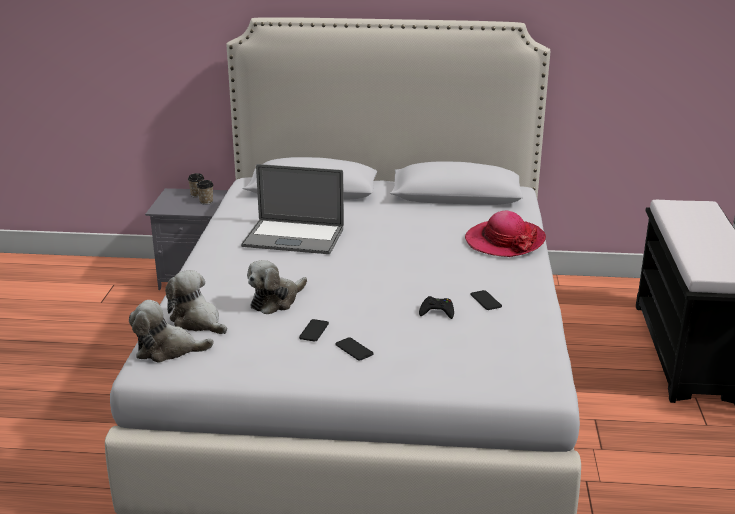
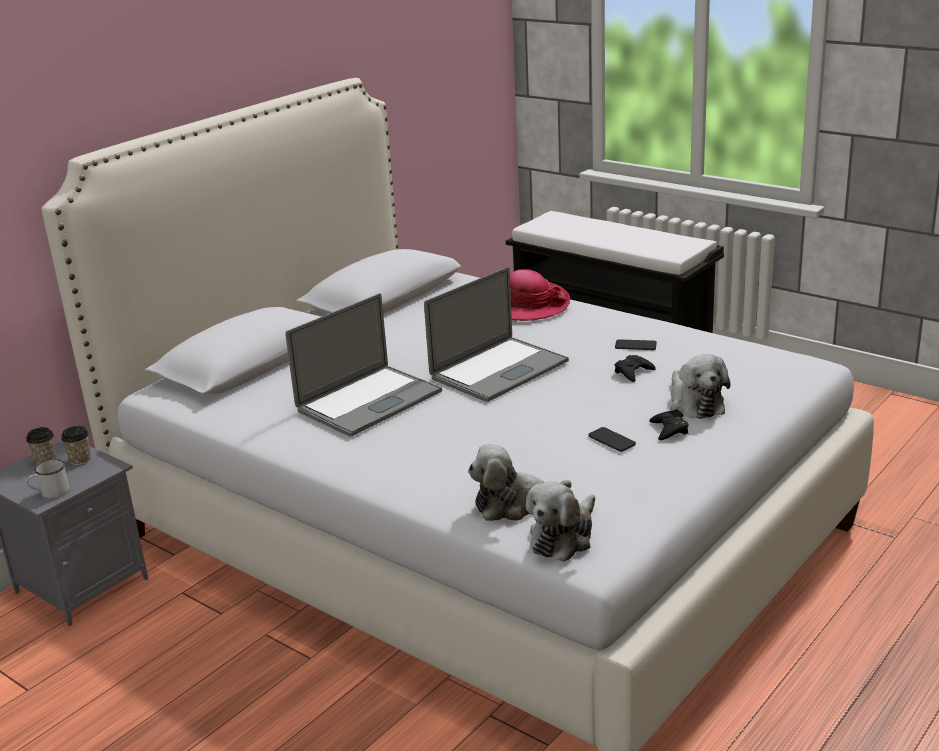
camera: 55 degrees left, 0 degrees up
(167, 208) = (51, 493): none -> white mug
(276, 301) = (521, 445): plush toy -> plush toy (695, 403)
(354, 349) = (669, 429): phone -> black game controller
(383, 263) = (499, 370): none -> laptop

